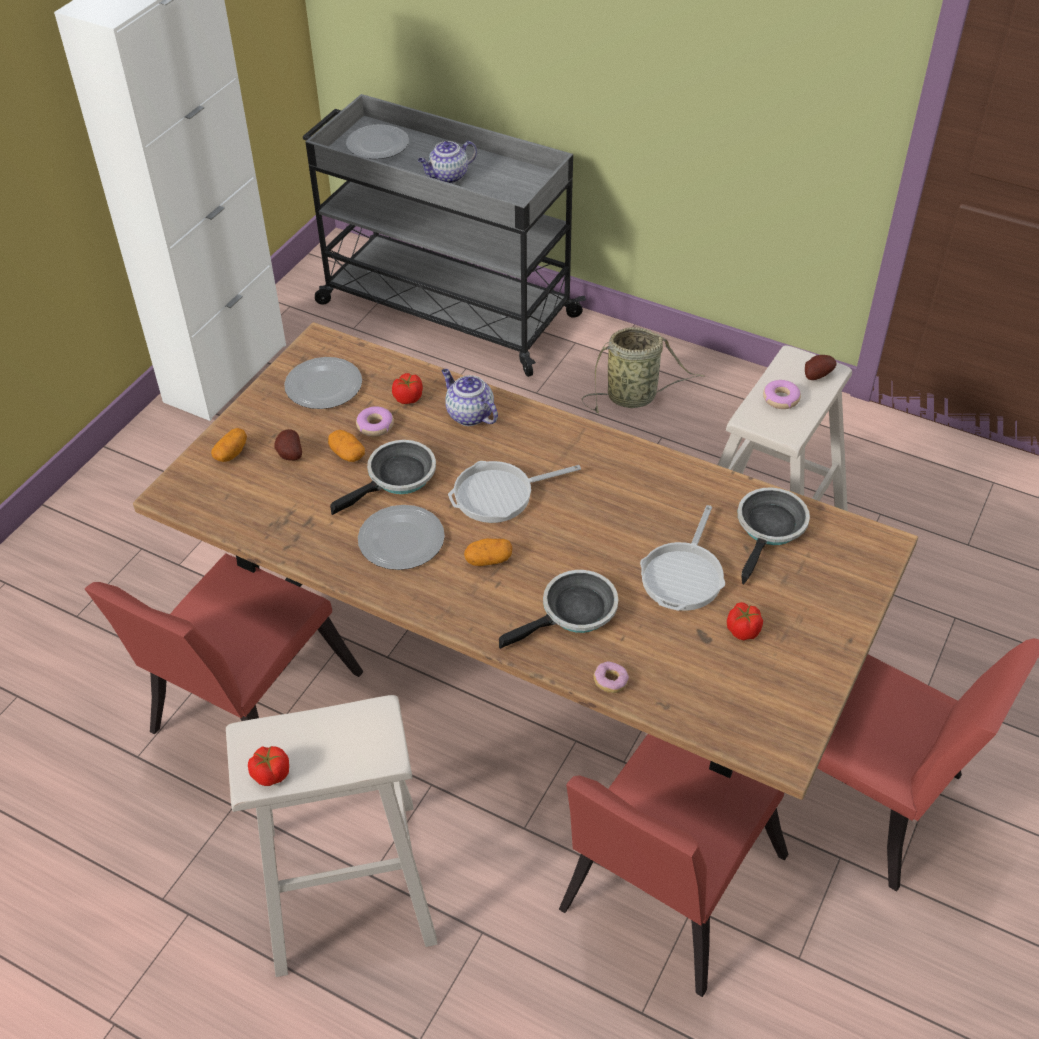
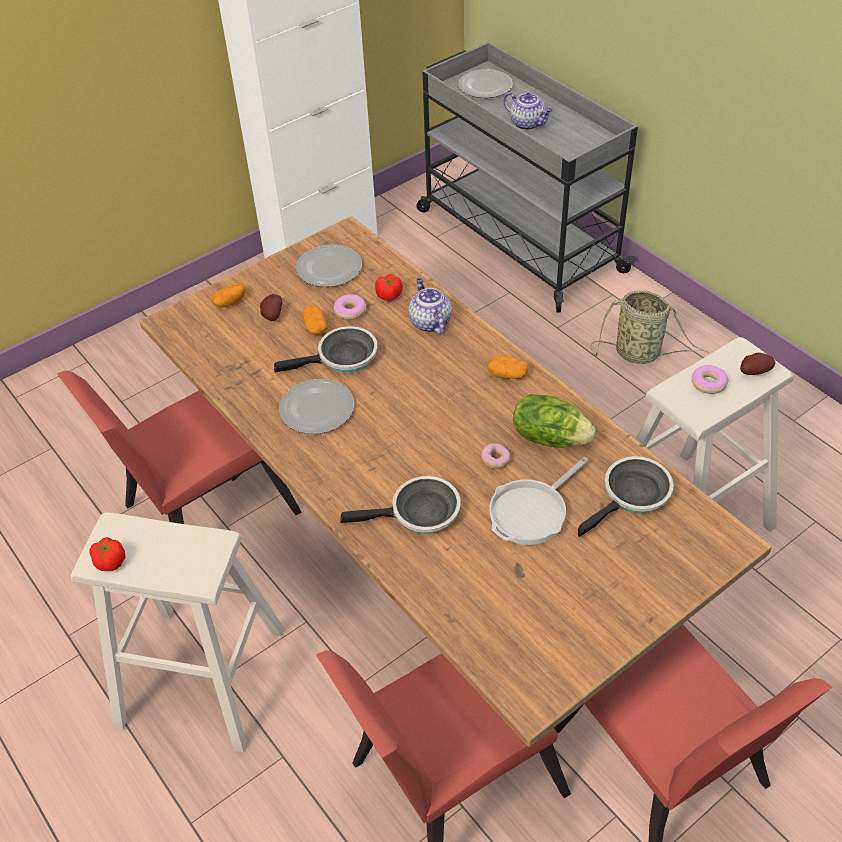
camera: 25 degrees right, 0 degrees up
(448, 176) = (528, 124): teapot -> teapot turned 135 degrees counterclockwise
(488, 560) = (375, 447): potato -> potato (507, 375)
(499, 495) = (416, 395): frying pan -> none
(610, 682) = (416, 582): donut -> donut (495, 460)
(659, 496) = (550, 437): none -> lettuce
(743, 630) = (557, 577): tomato -> none

